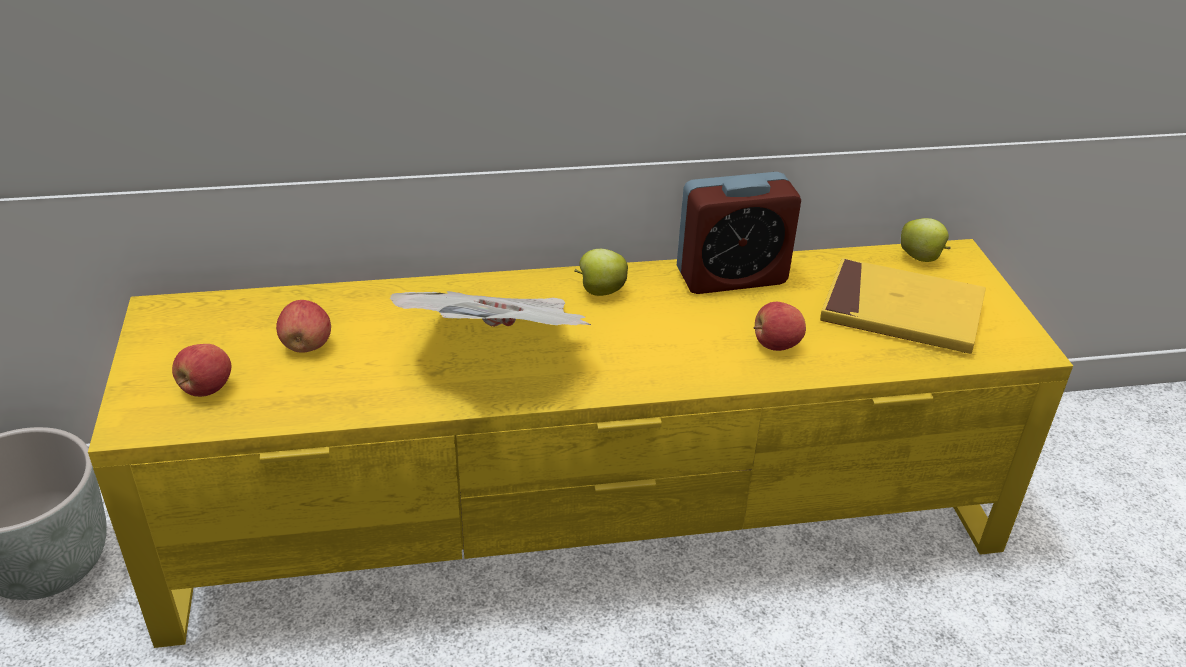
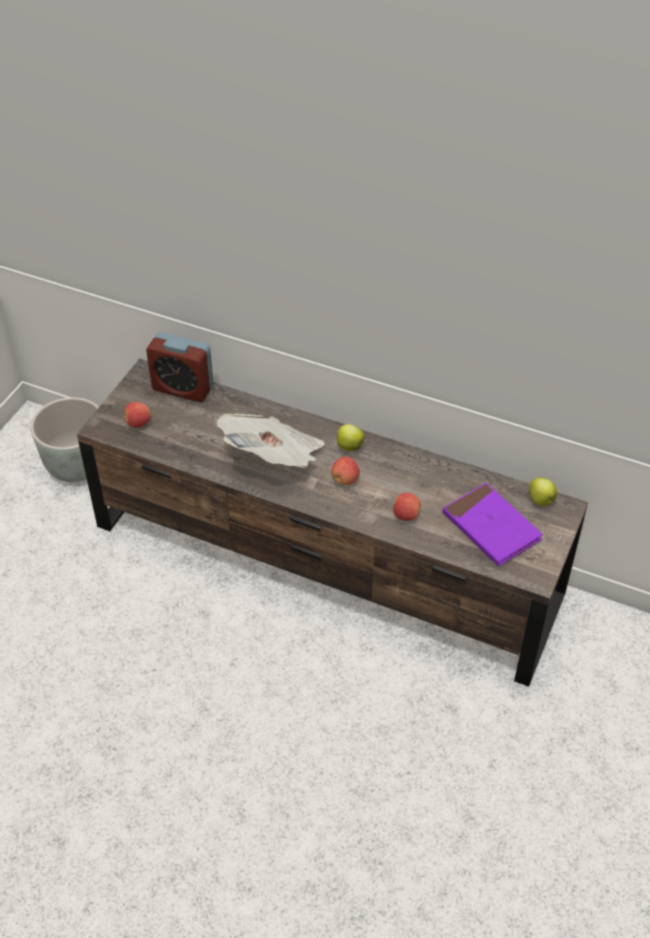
camera: 35 degrees right, 10 degrees up
(307, 345) = (193, 418): apple -> apple (345, 479)
(590, 518) = (327, 560): yellow tv stand -> brown tv stand
(731, 277) = (423, 467): alarm clock -> alarm clock (183, 388)
(901, 313) = (491, 527): yellow book -> purple book

